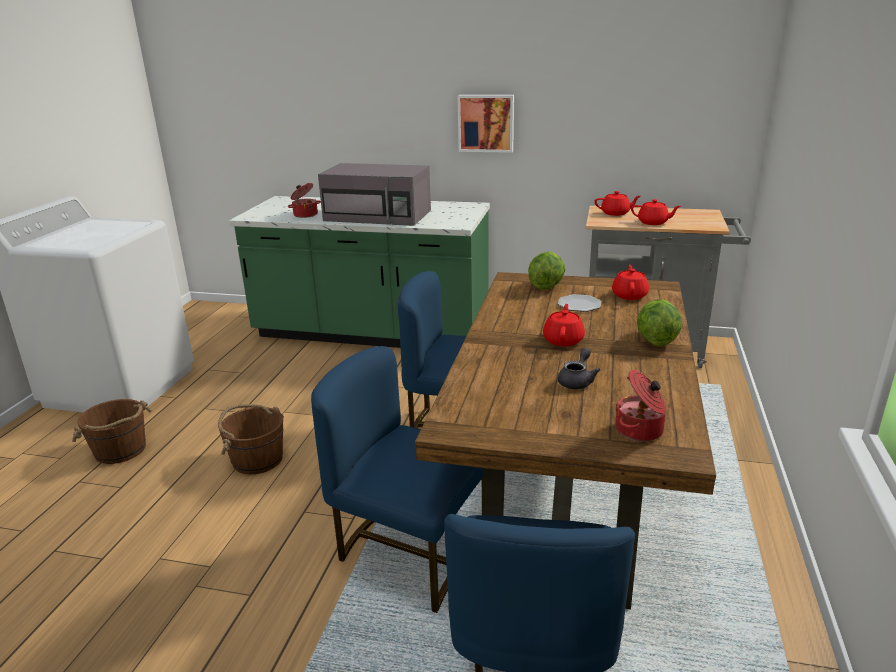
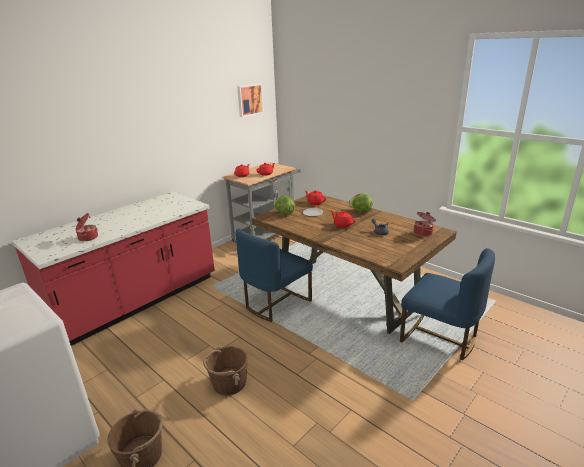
camera: 60 degrees left, 0 degrees up
(372, 333) = (136, 301): green counter -> red counter
(379, 216) = (139, 218): grey microwave -> none
(410, 551) = (354, 346): blue chair -> none
(486, 123) = (162, 145): picture -> picture (249, 99)

